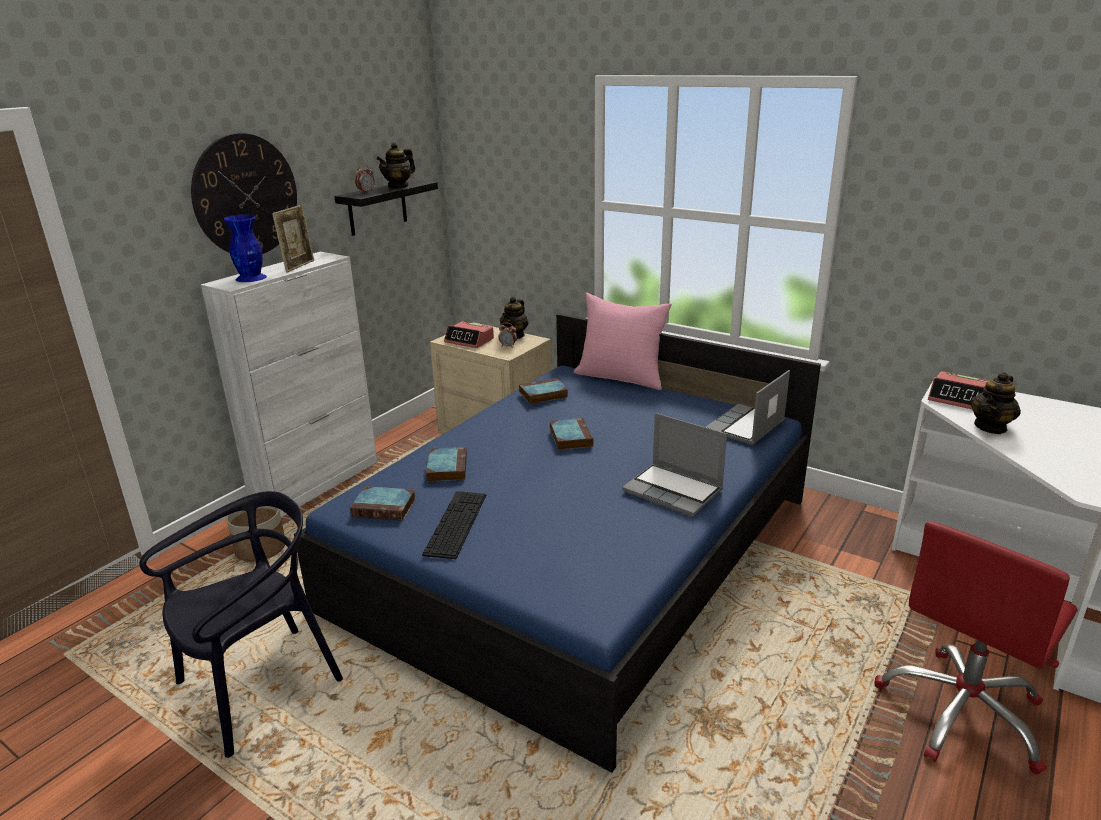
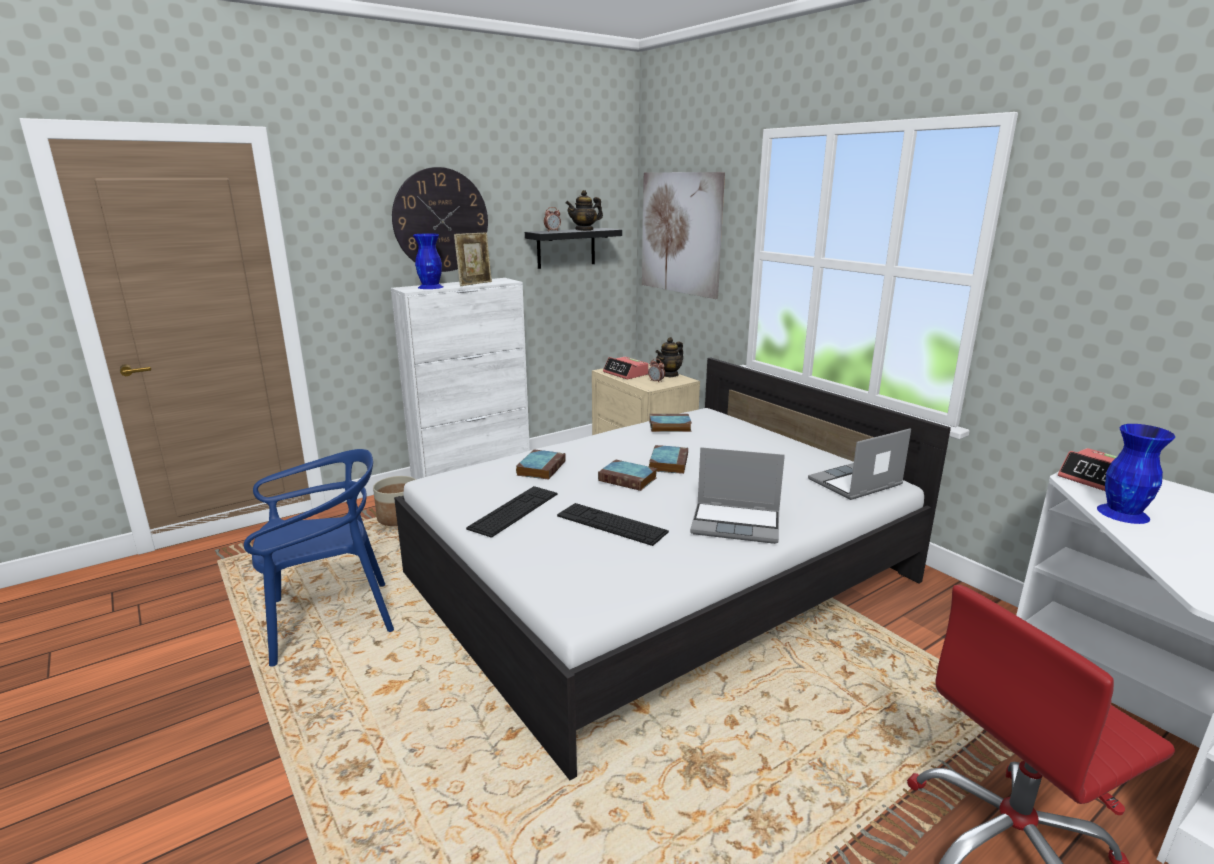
camera: 20 degrees right, 5 degrees down
(259, 686) = (329, 619): black chair -> blue chair
(385, 507) = (467, 488): book -> book (629, 479)
(502, 181) = (681, 233): none -> picture
(562, 516) = (611, 524): none -> keyboard
(578, 551) = (659, 577): blue bed -> white bed
(621, 377) = (756, 424): pink pillow -> none
(674, 491) = (737, 524): laptop -> laptop turned 45 degrees counterclockwise
(990, 427) = (1124, 513): teapot -> blue vase

